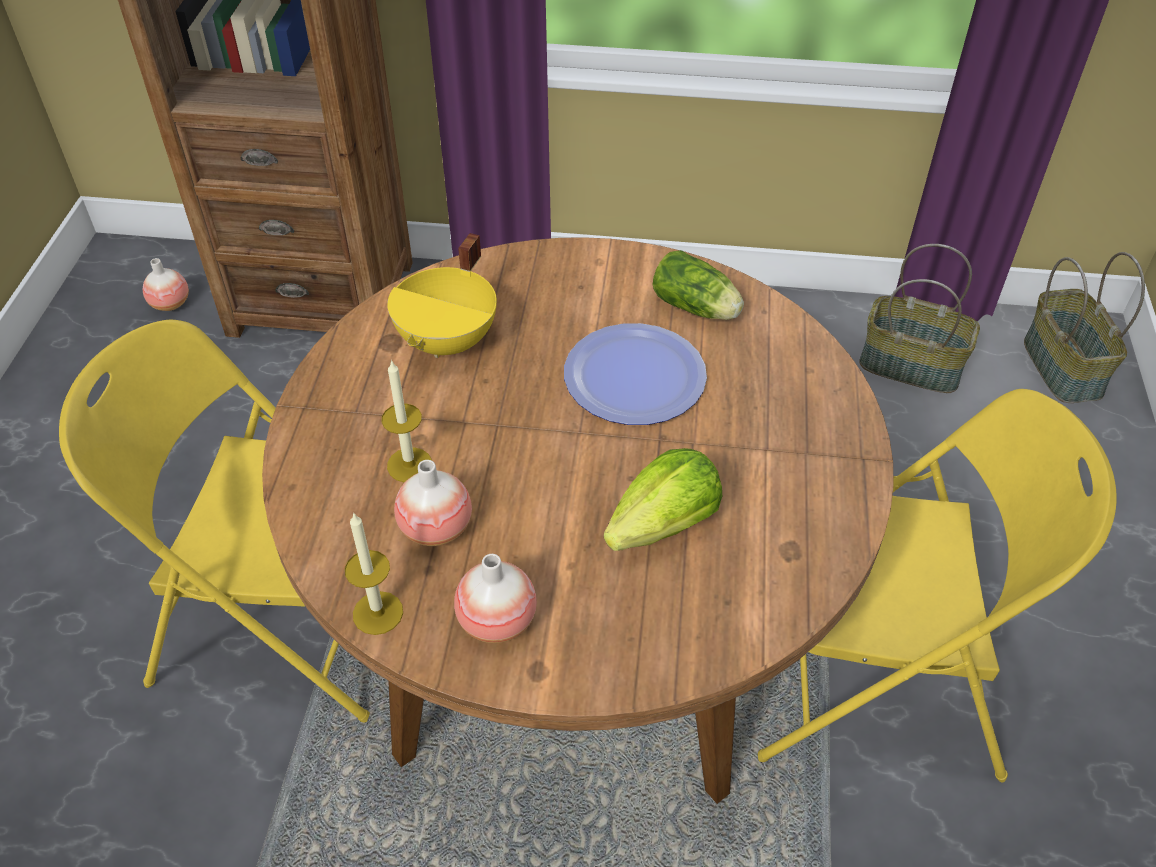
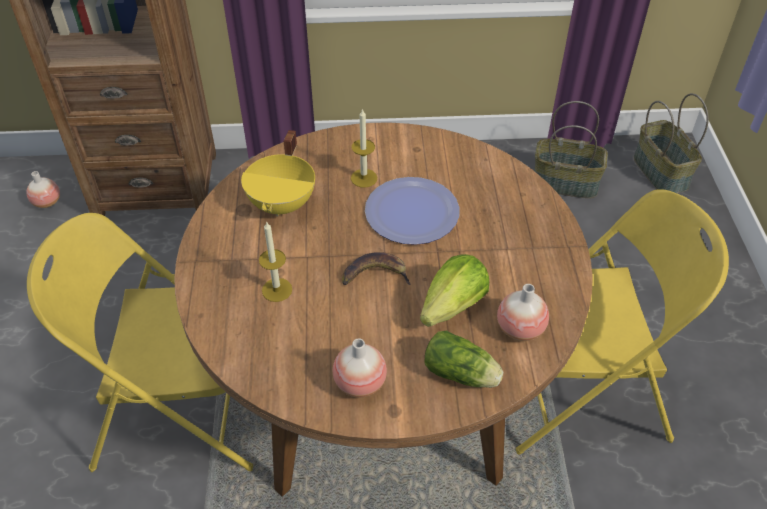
camera: 10 degrees left, 0 degrees up
(378, 613) = (280, 389): candle -> candle (364, 178)
(436, 528) = (305, 329): vase -> vase (520, 329)
(558, 461) = (375, 274): none -> banana
(697, 308) = (442, 162): lettuce -> lettuce (462, 374)

